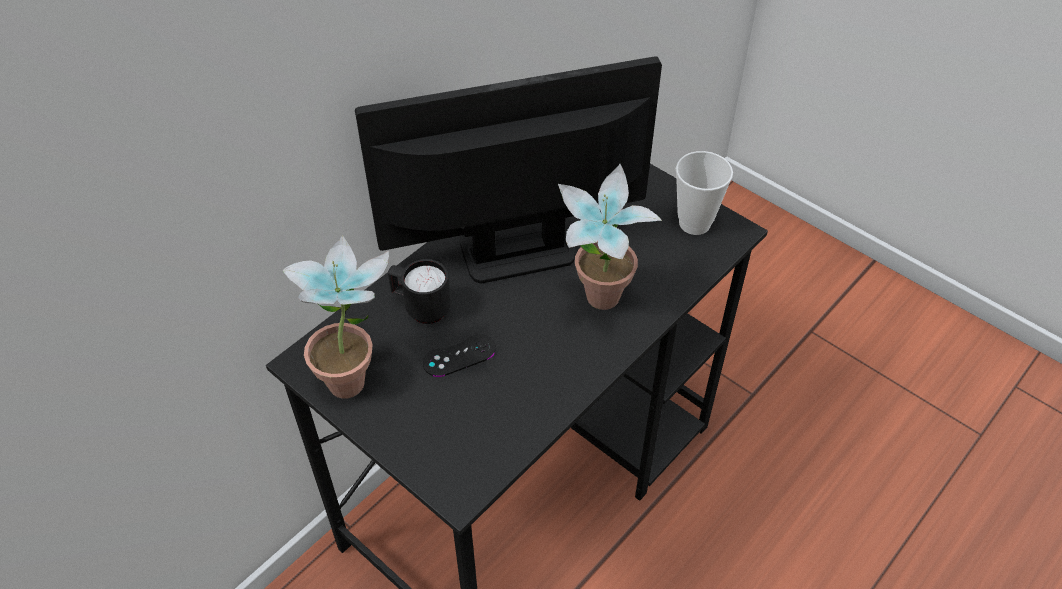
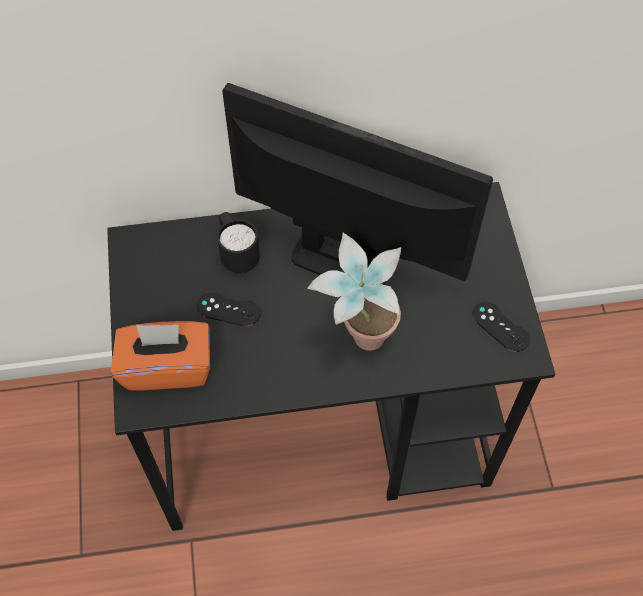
camera: 40 degrees right, 10 degrees up
(356, 374) = (153, 274): potted plant -> none
(452, 440) = (167, 367): none -> orange tissue box
(694, 223) = (500, 327): cup -> black game controller

